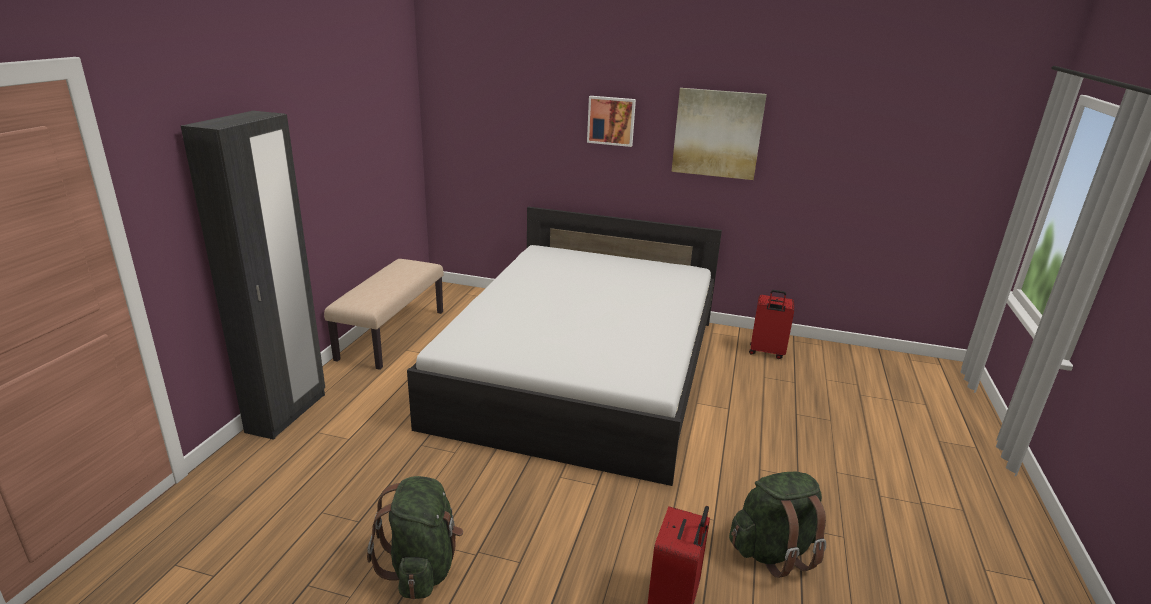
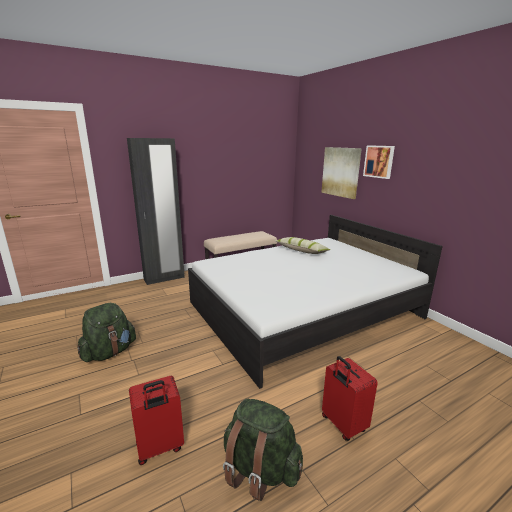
camera: 45 degrees right, 5 degrees down
(540, 280) = (301, 251): none -> pillow
(717, 133) = (448, 169): picture -> picture (341, 172)
(766, 352) = (453, 352): red suitcase -> red suitcase (342, 424)

